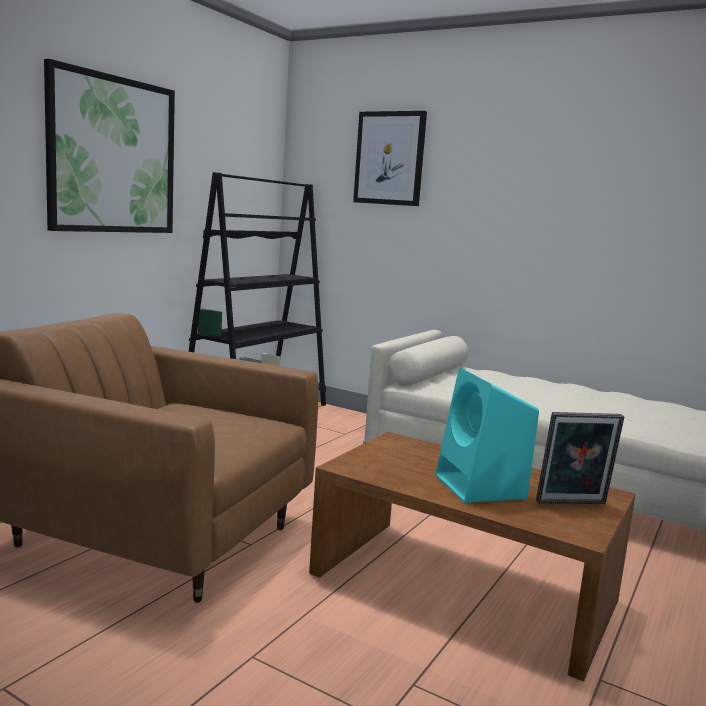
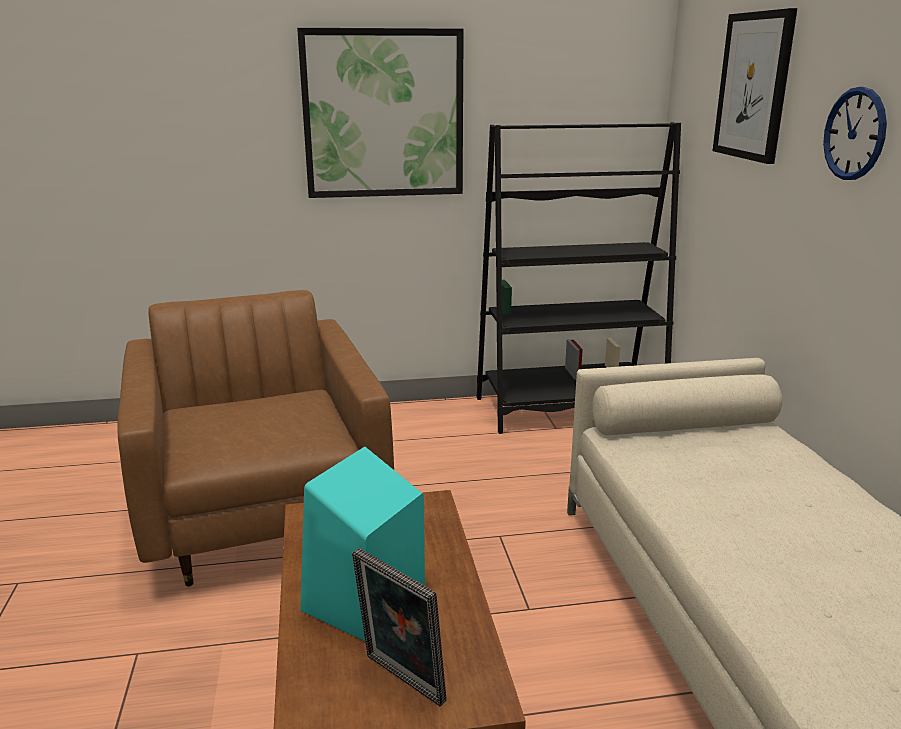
camera: 50 degrees right, 10 degrees up
(490, 183) = (854, 134): none -> wall clock

